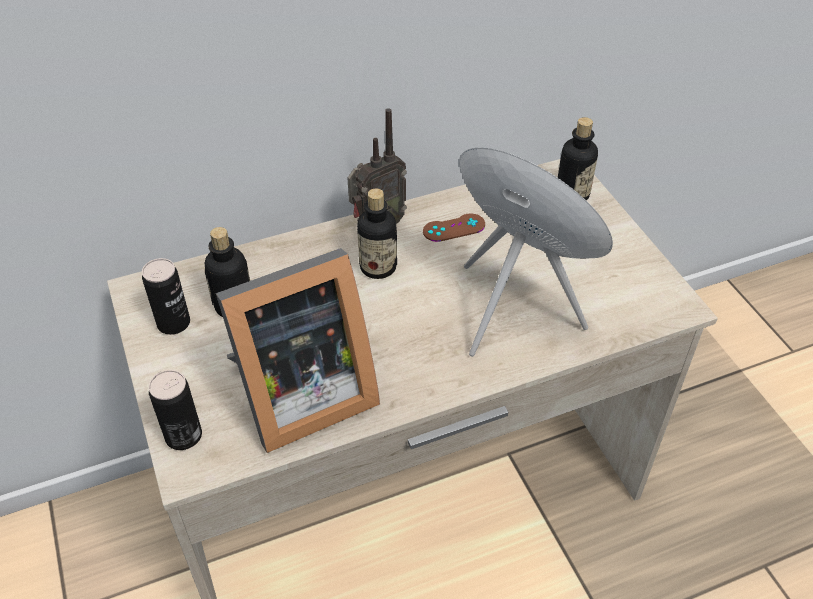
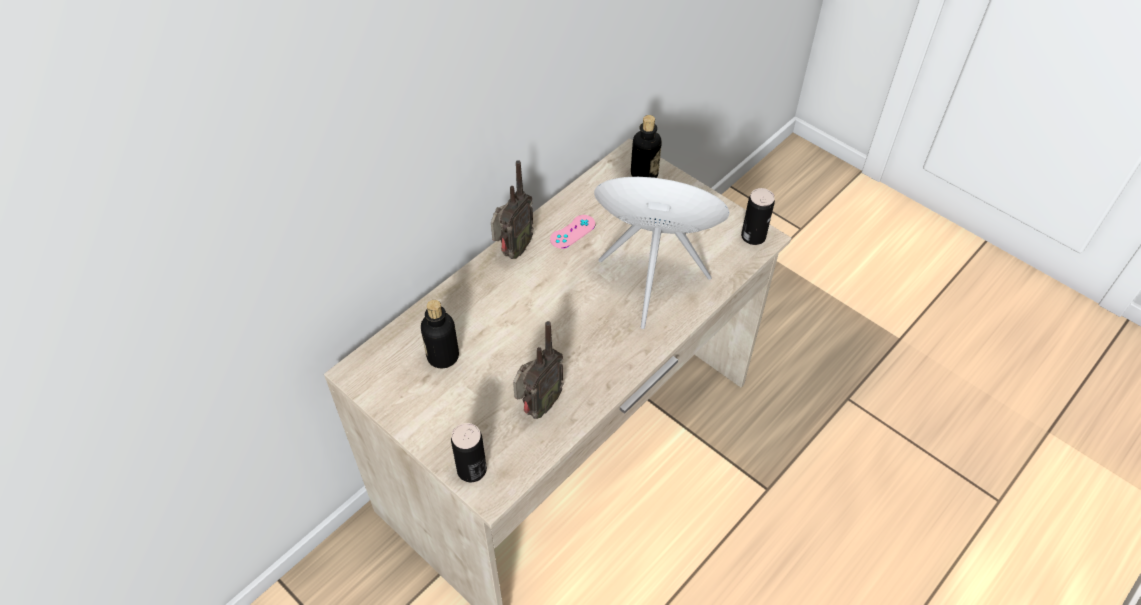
camera: 25 degrees left, 5 degrees up
(173, 323) = (404, 388): can -> can (753, 236)
(299, 396) = (538, 406): picture frame -> radio
(378, 267) = (534, 284): bottle -> none
(454, 228) = (572, 232): brown game controller -> pink game controller

